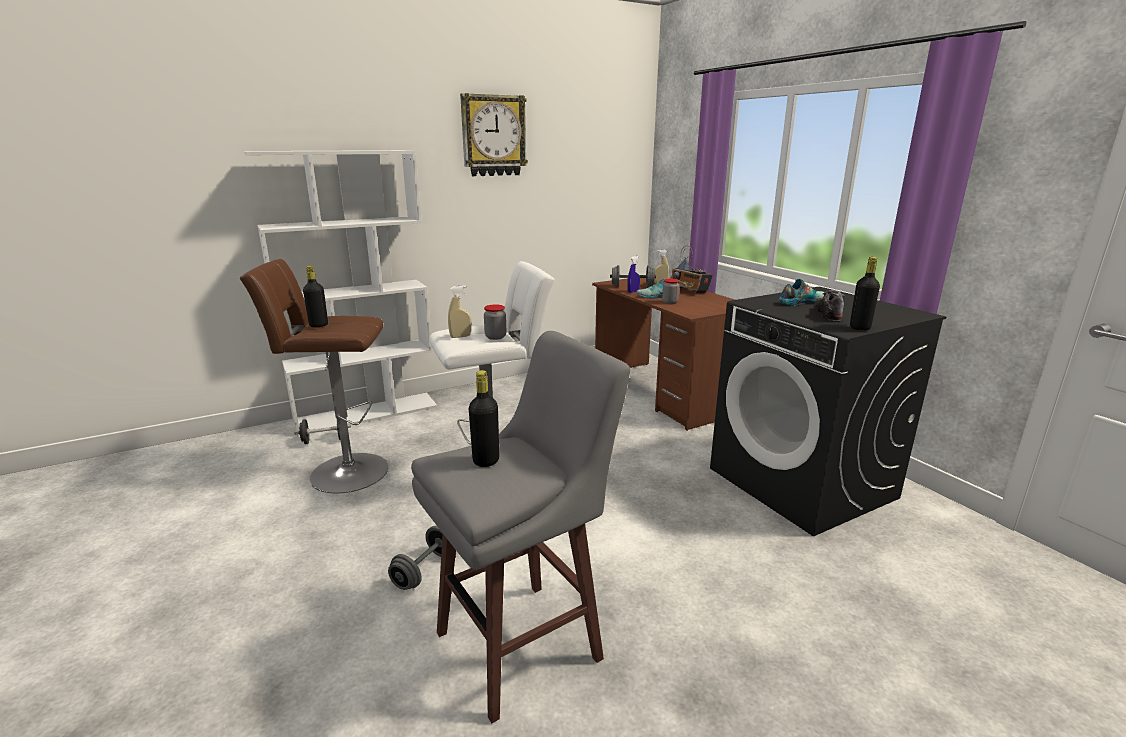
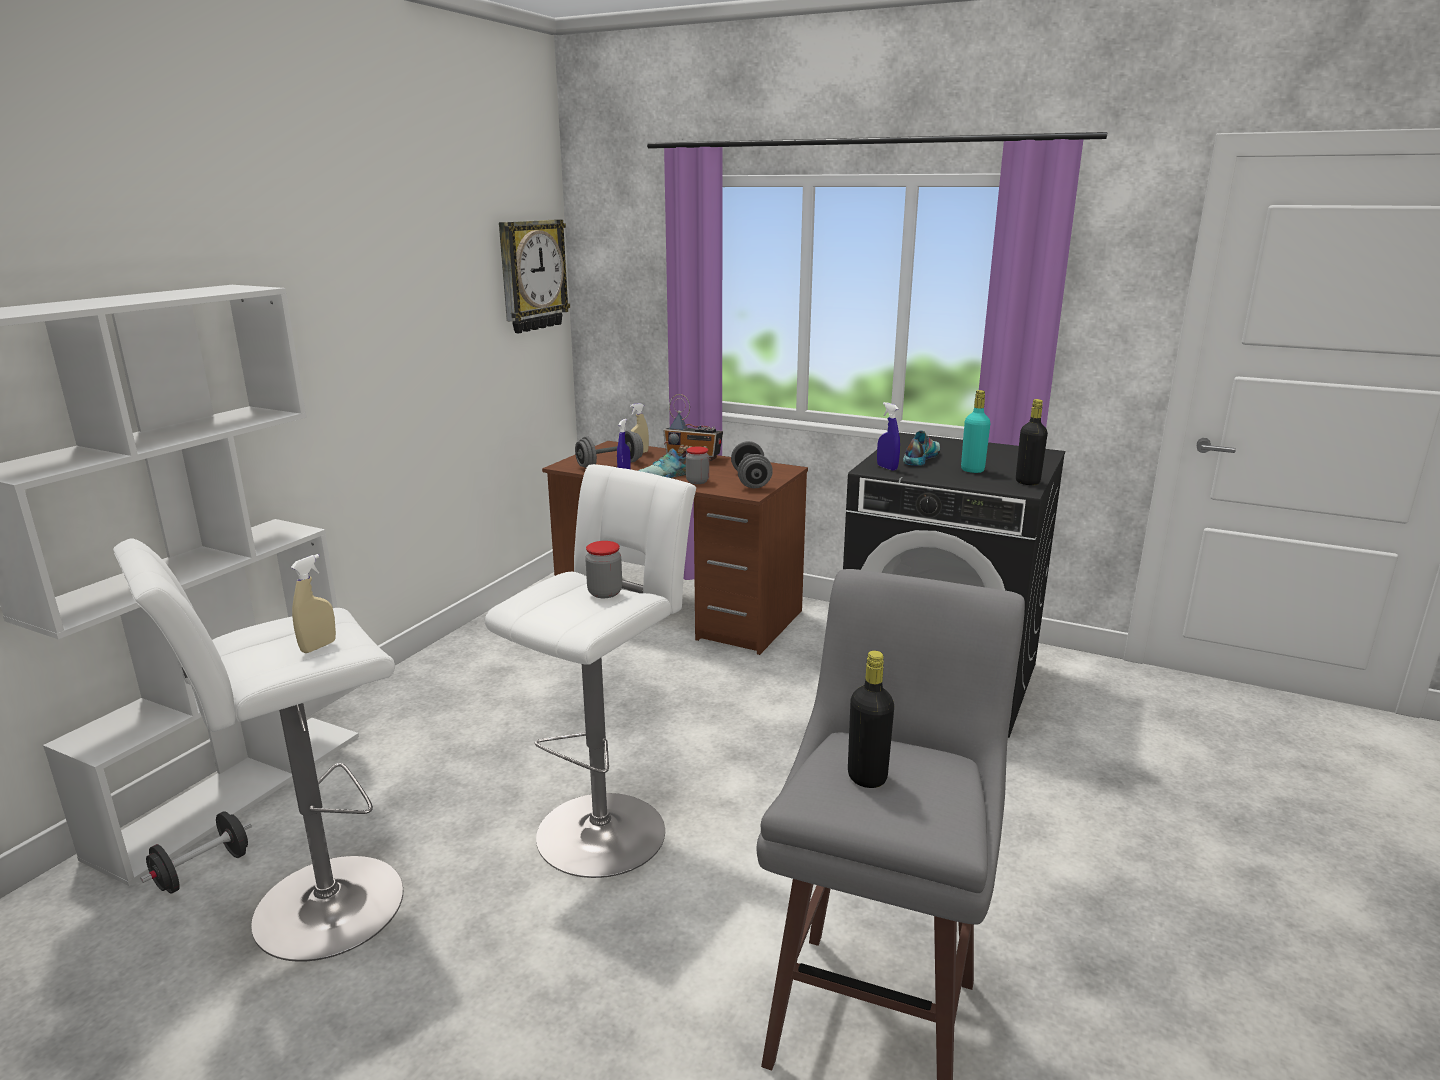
camera: 35 degrees left, 0 degrees up
(318, 325) = (254, 651): black bottle -> none
(343, 472) = (317, 911): brown stool -> white stool
(425, 570) = (644, 994): grey dumbbell -> grey dumbbell (751, 480)
(460, 336) = (551, 606): beige spray bottle -> beige spray bottle (318, 646)
(493, 136) = (363, 246): wall clock -> wall clock (531, 275)
(761, 303) = (887, 468): none -> blue spray bottle
(828, 314) = (972, 470): shoe -> turquoise bottle

